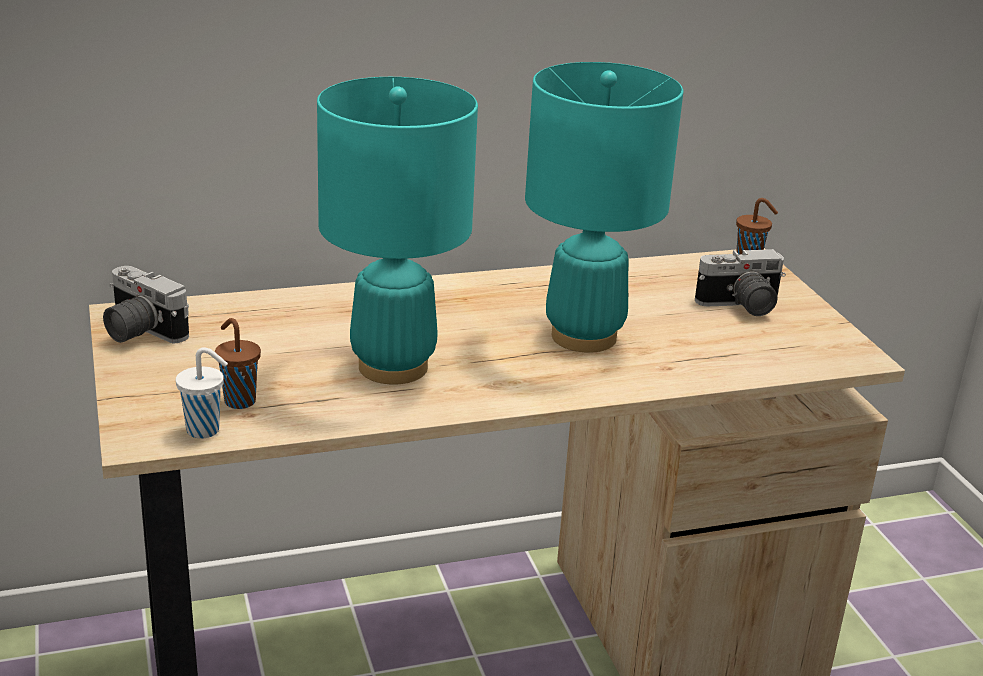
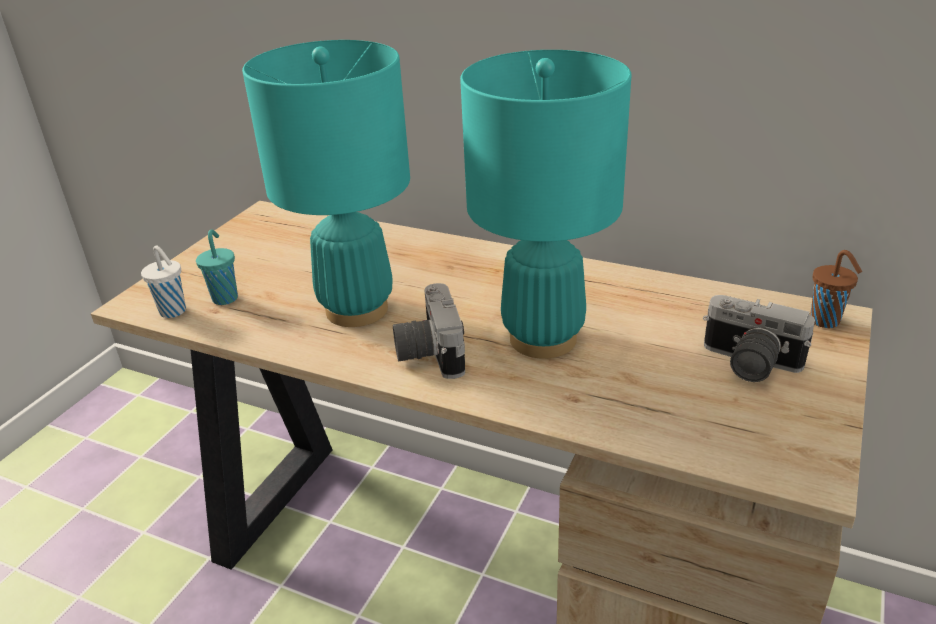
camera: 45 degrees right, 5 degrees up
(138, 332) = (252, 227): camera -> camera (428, 352)
(238, 400) = (225, 298): brown cup -> turquoise cup

